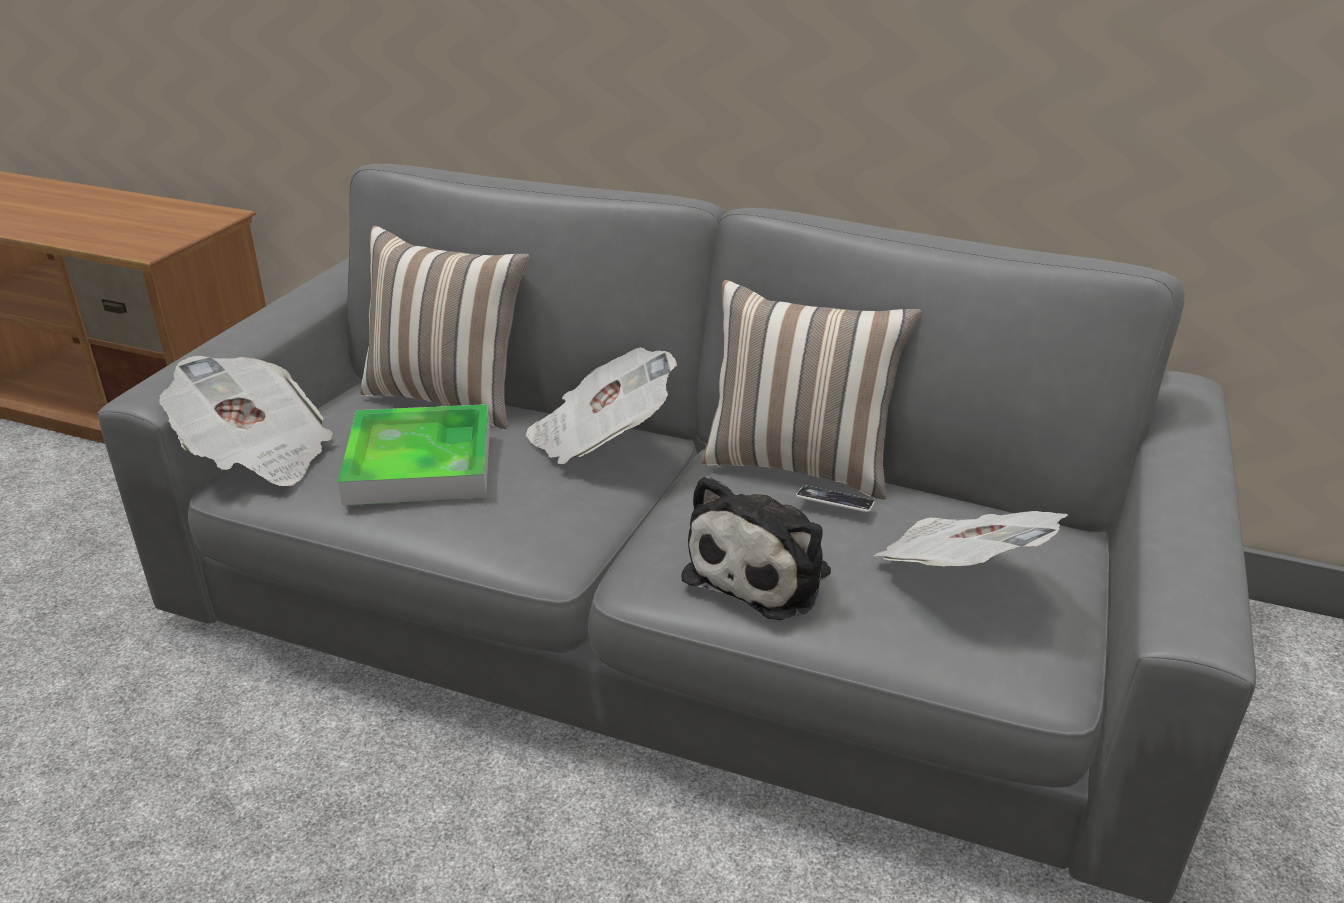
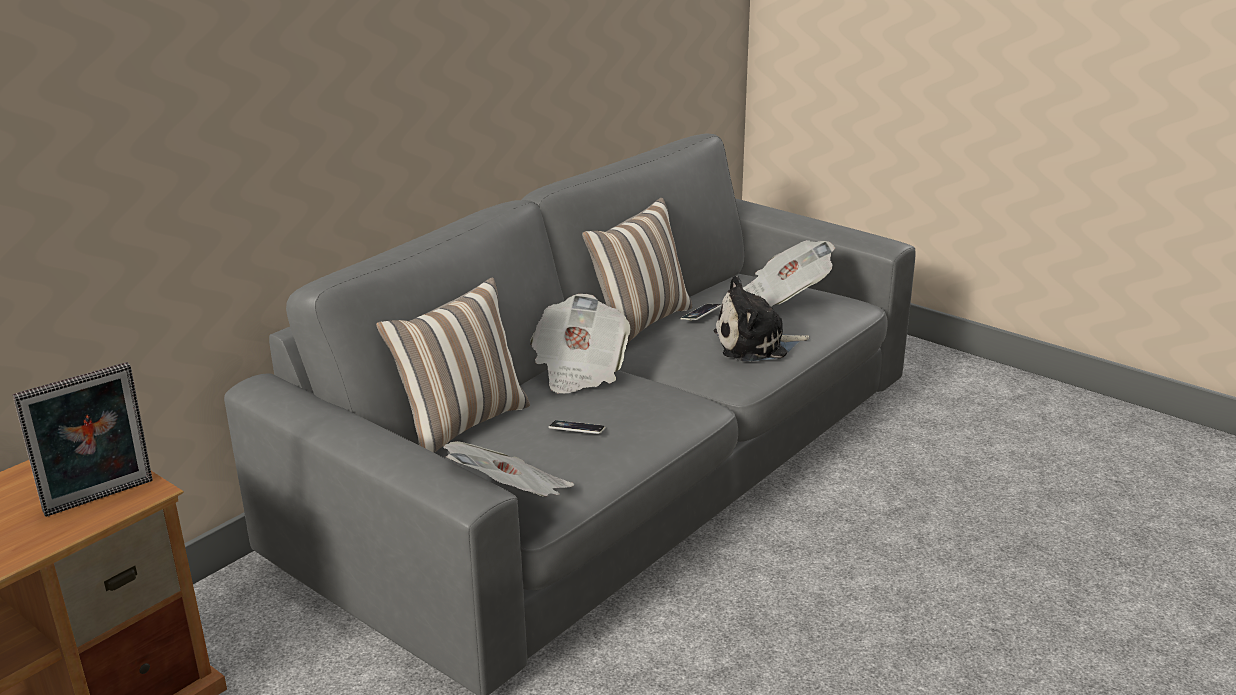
camera: 70 degrees left, 5 degrees down
(135, 239) = (101, 499): none -> picture frame
(420, 463) = (577, 430): tray -> phone
(763, 572) = (755, 344): plush toy -> plush toy turned 120 degrees clockwise

